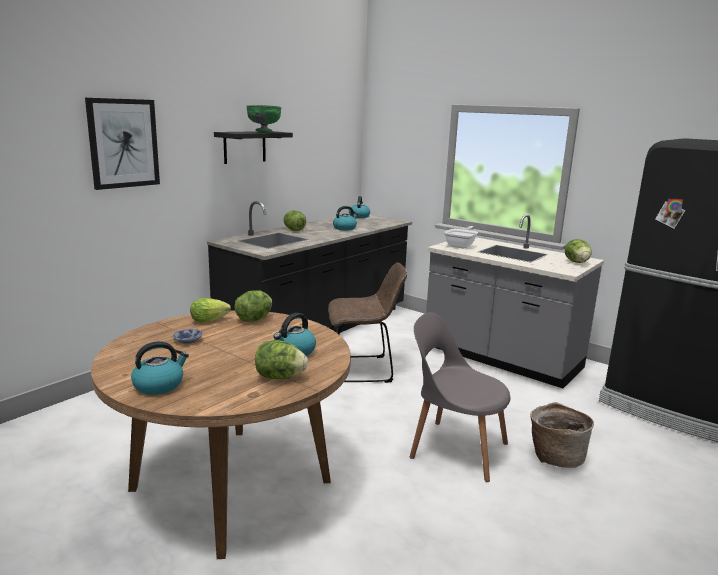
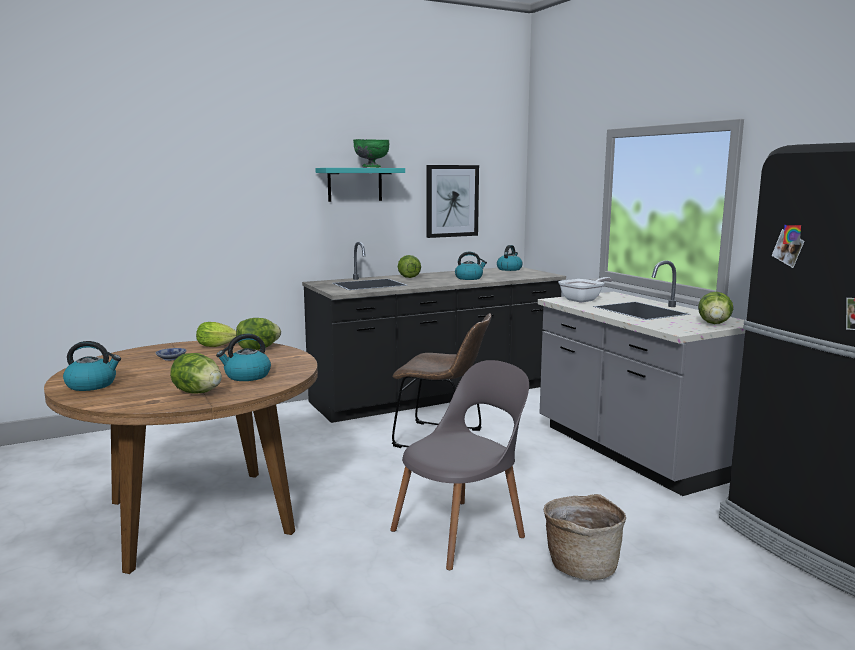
camera: 25 degrees right, 5 degrees down
(123, 143) = (210, 177): picture -> picture (452, 201)
(244, 147) = (355, 184): black shelf -> turquoise shelf
(455, 448) = (462, 531): grey chair -> grey chair turned 90 degrees clockwise

